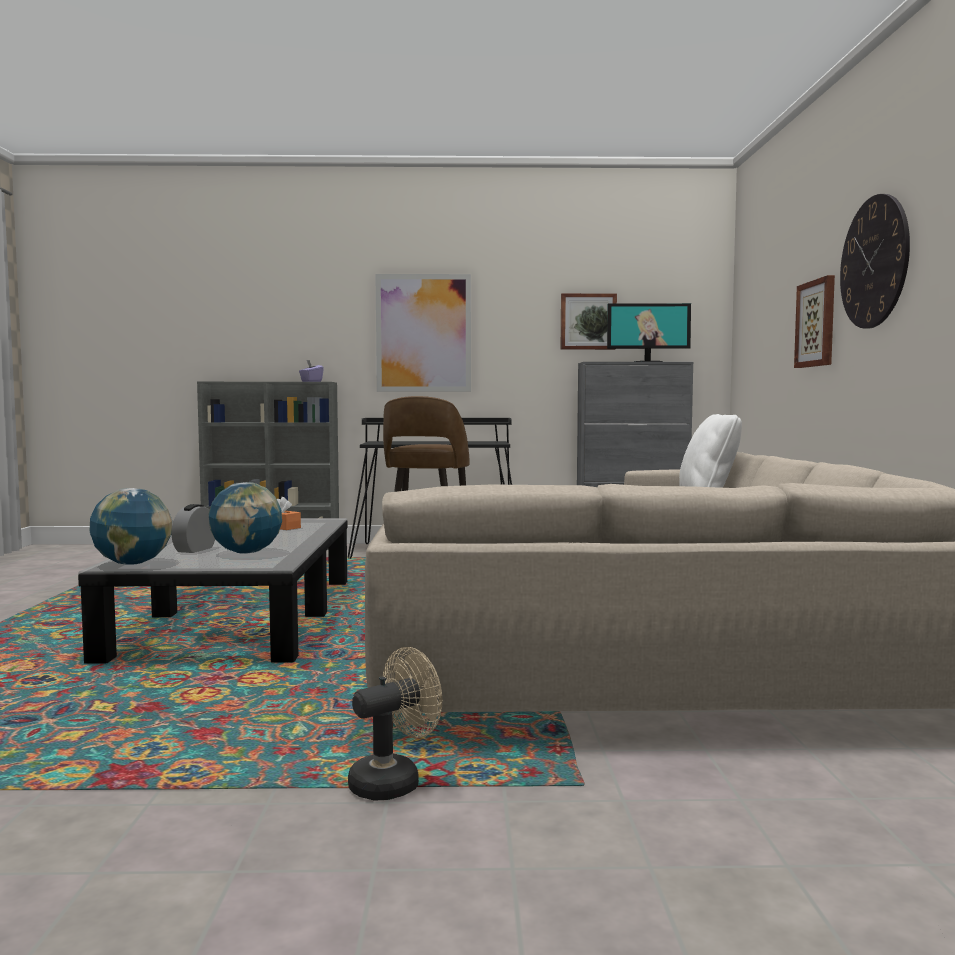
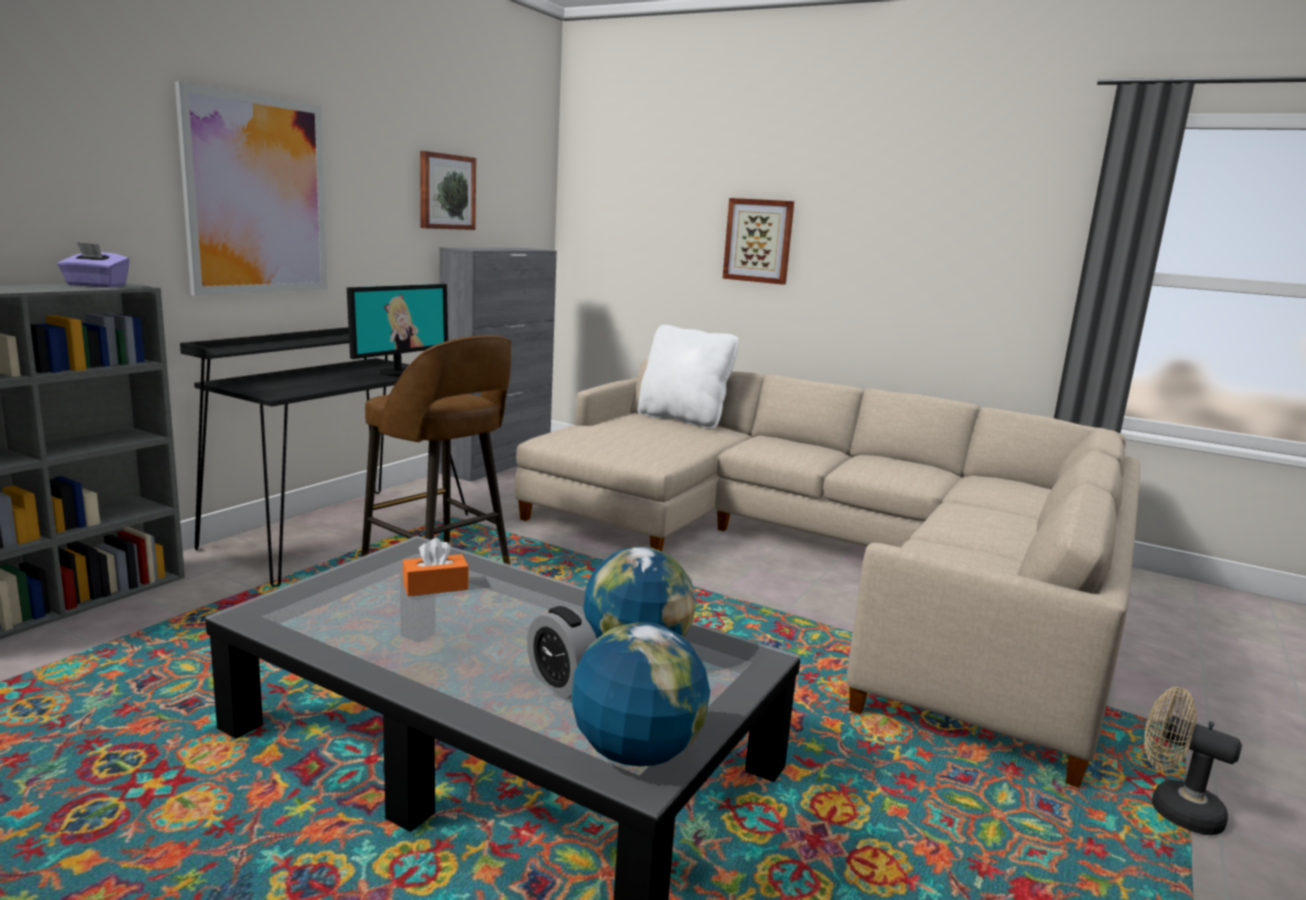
camera: 60 degrees left, 10 degrees up
(394, 781) = (1173, 809): beige fan -> beige fan turned 45 degrees counterclockwise
(648, 362) = (510, 248): monitor -> monitor (399, 372)
(874, 262) = (865, 206): wall clock -> none

